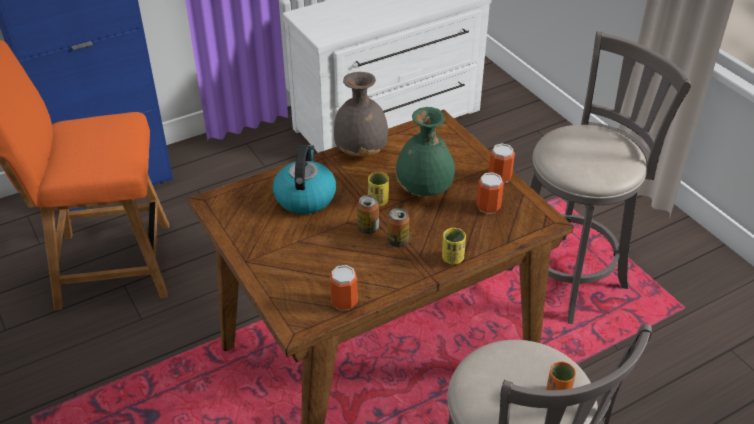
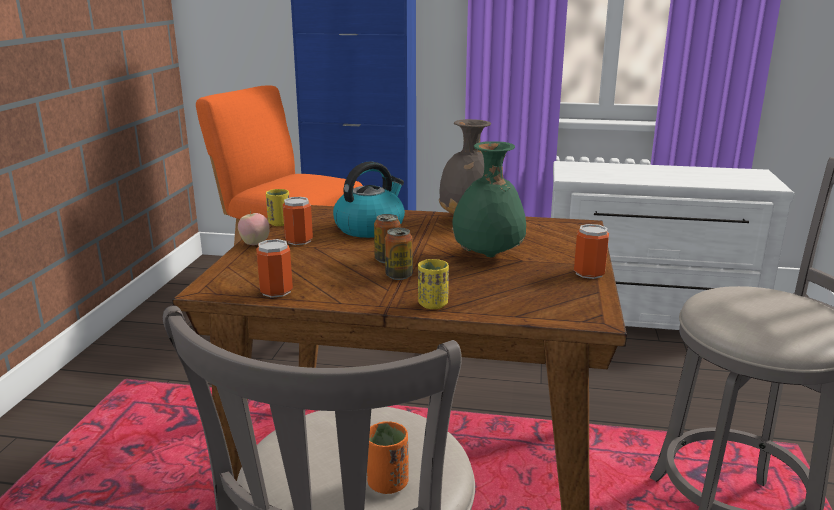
camera: 40 degrees right, 20 degrees down
(249, 261) = (255, 244): none -> apple
(378, 201) = (429, 249): yellow cup -> yellow cup (279, 223)
(488, 207) = (538, 286): can -> can (299, 240)

